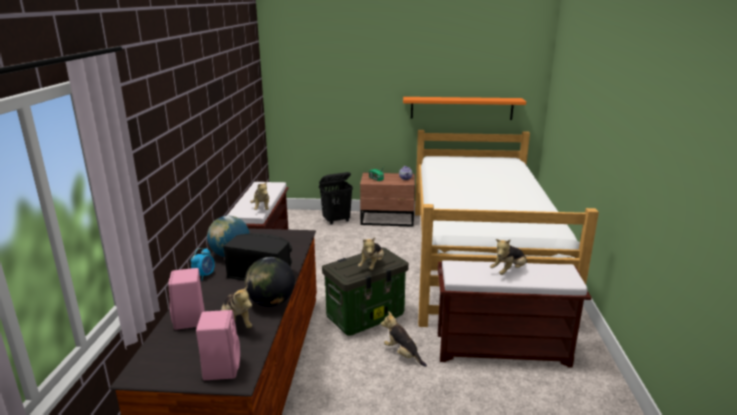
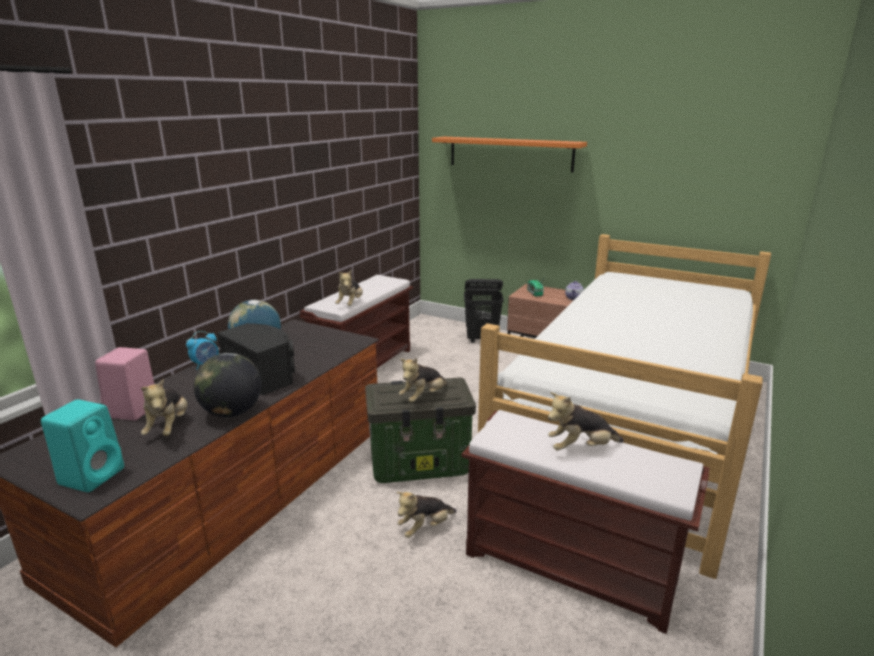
camera: 25 degrees right, 0 degrees up
(221, 367) = (93, 475): pink speaker -> turquoise speaker
(402, 354) = (425, 528): plush toy -> plush toy turned 105 degrees counterclockwise
(461, 108) = (667, 208): orange shelf -> orange shelf (510, 153)

